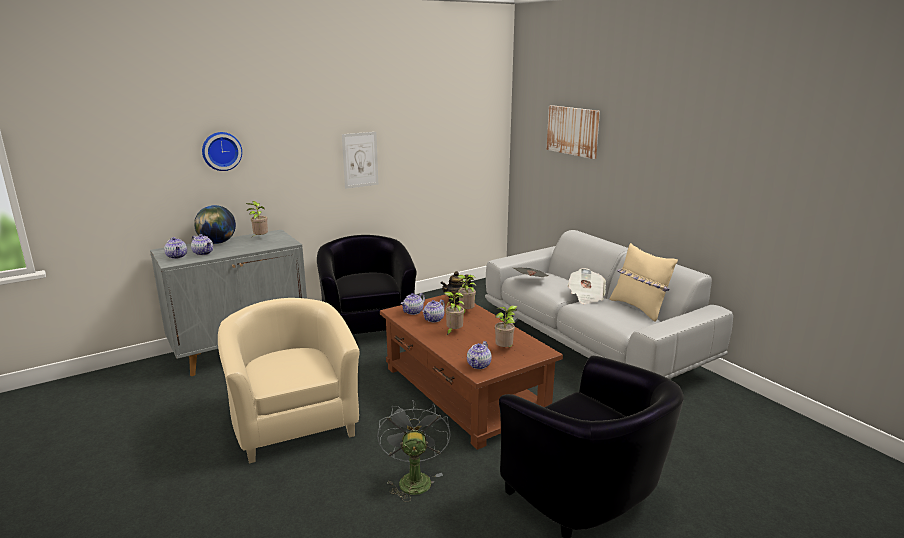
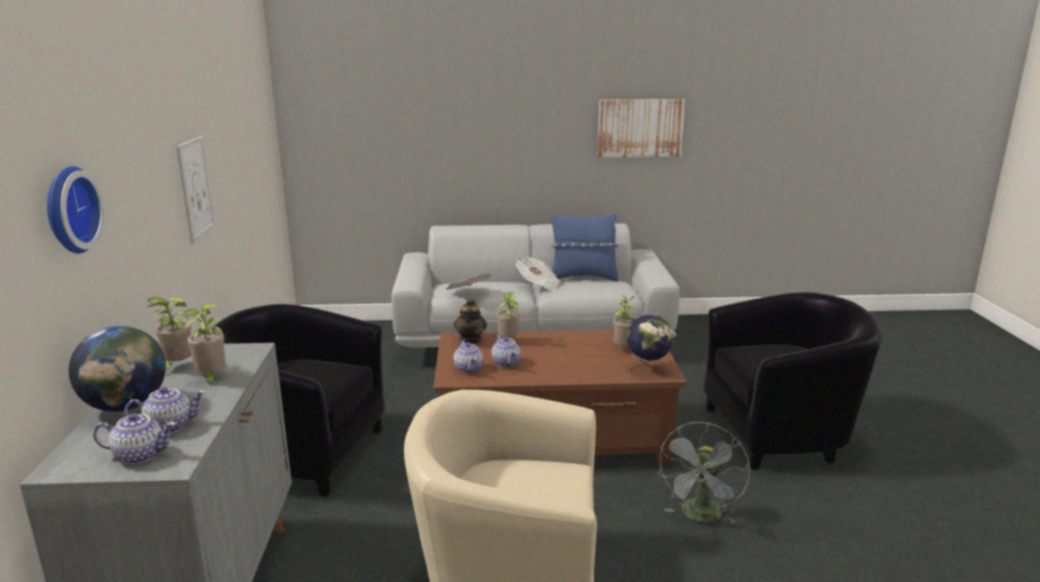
camera: 60 degrees left, 0 degrees up
(413, 479) = (701, 517): grey fan -> grey fan turned 90 degrees counterclockwise
(453, 332) = (554, 361): potted plant -> potted plant (211, 378)
(479, 365) = (648, 369): teapot -> globe
(573, 131) = (406, 104): picture -> picture (640, 128)
(639, 308) = (583, 277): beige pillow -> blue pillow

